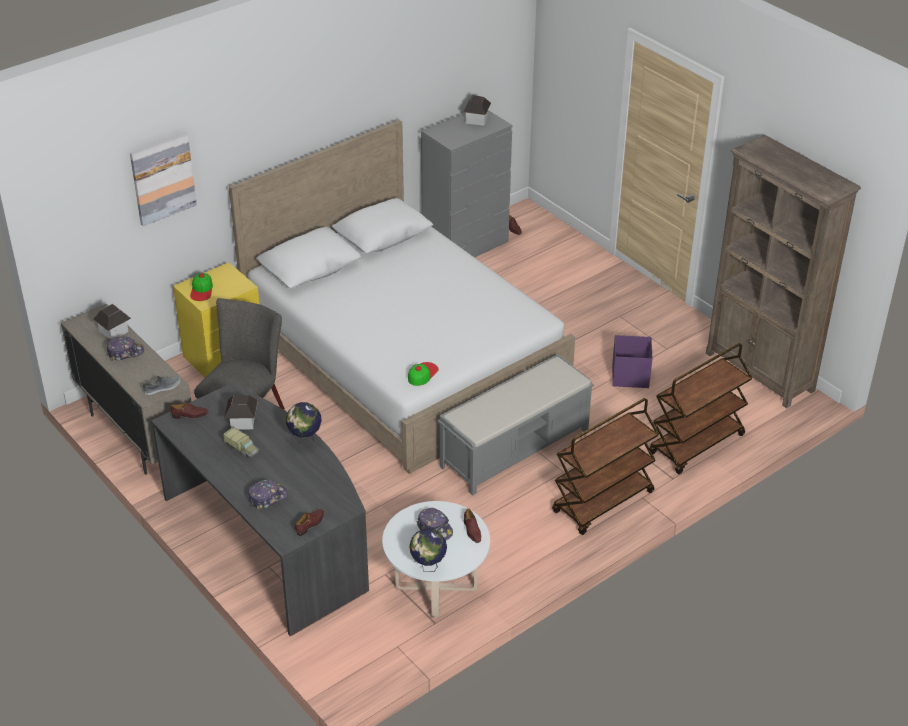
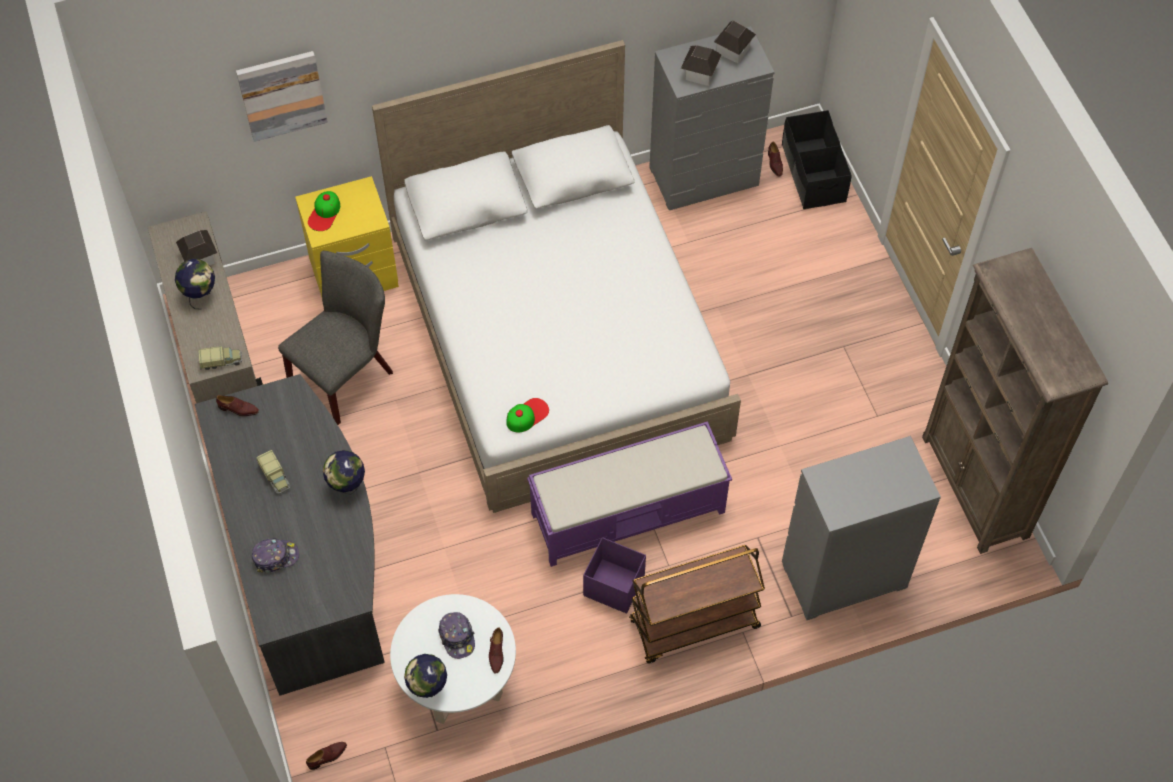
camera: 20 degrees right, 20 degrees up
(125, 352) = (200, 295): cap -> globe
(162, 387) = (221, 361): grey shoe -> toy truck
(242, 421) = (290, 436): toy house -> toy house (700, 73)
(310, 524) = (306, 610): brown shoe -> brown shoe (327, 756)
(516, 447) = (629, 512): grey bench -> purple bench
(543, 228) = (813, 173): none -> black storage box
(629, 376) = (811, 445): purple storage box -> purple storage box (613, 585)
(696, 445) = (843, 575): brown cart -> grey dresser

